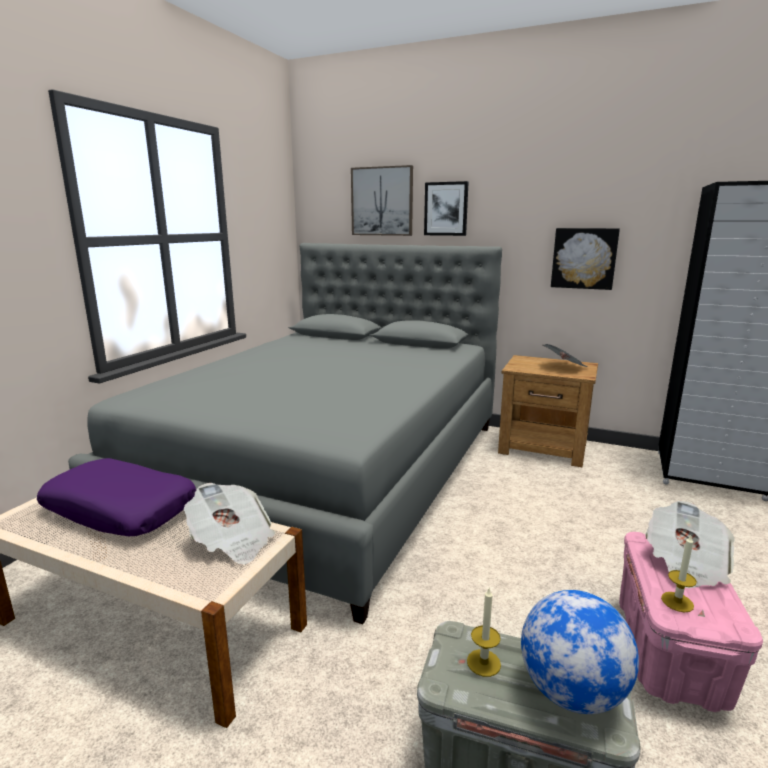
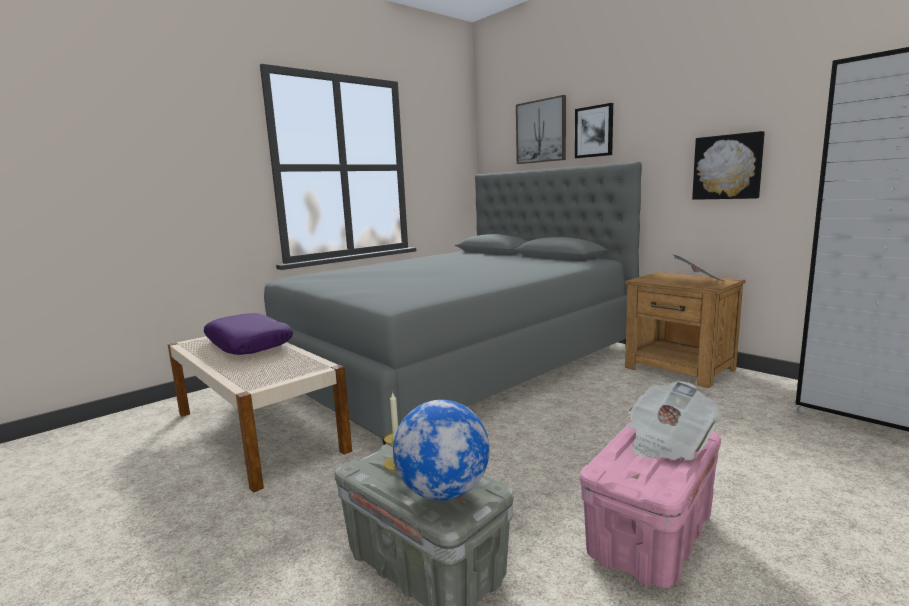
camera: 25 degrees right, 5 degrees down
(232, 541) = (292, 366): newspaper -> none
(677, 602) = (619, 463): candle -> none

